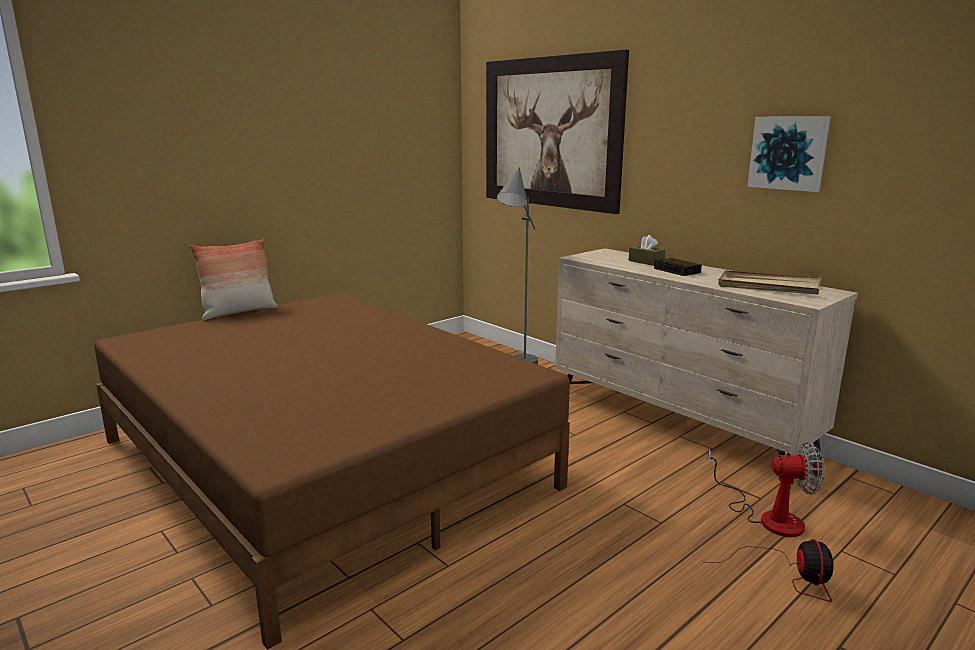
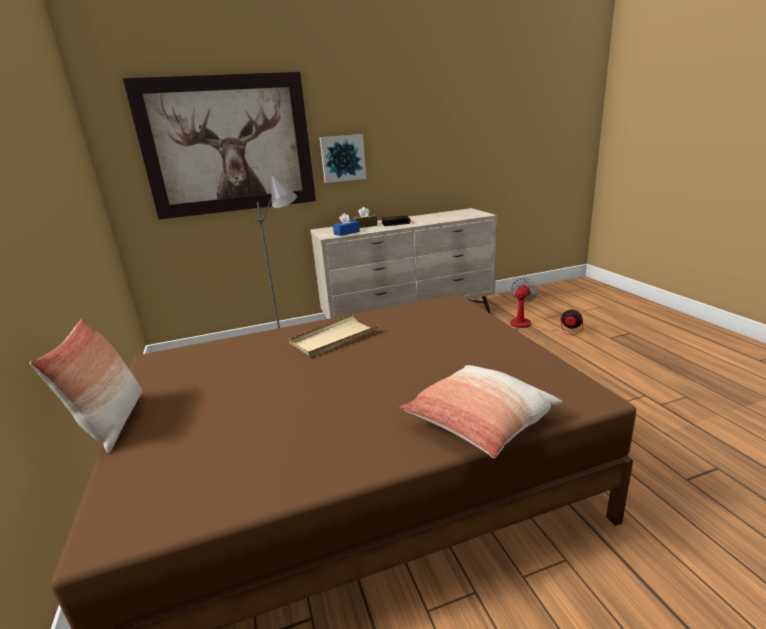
camera: 65 degrees left, 5 degrees up
(225, 416) = (479, 423): none -> pillow
(599, 260) = (346, 233): none -> blue tissue box
(768, 286) = (448, 215): beige tray -> beige tray (333, 338)
(788, 153) = (425, 139): picture -> picture (342, 158)

